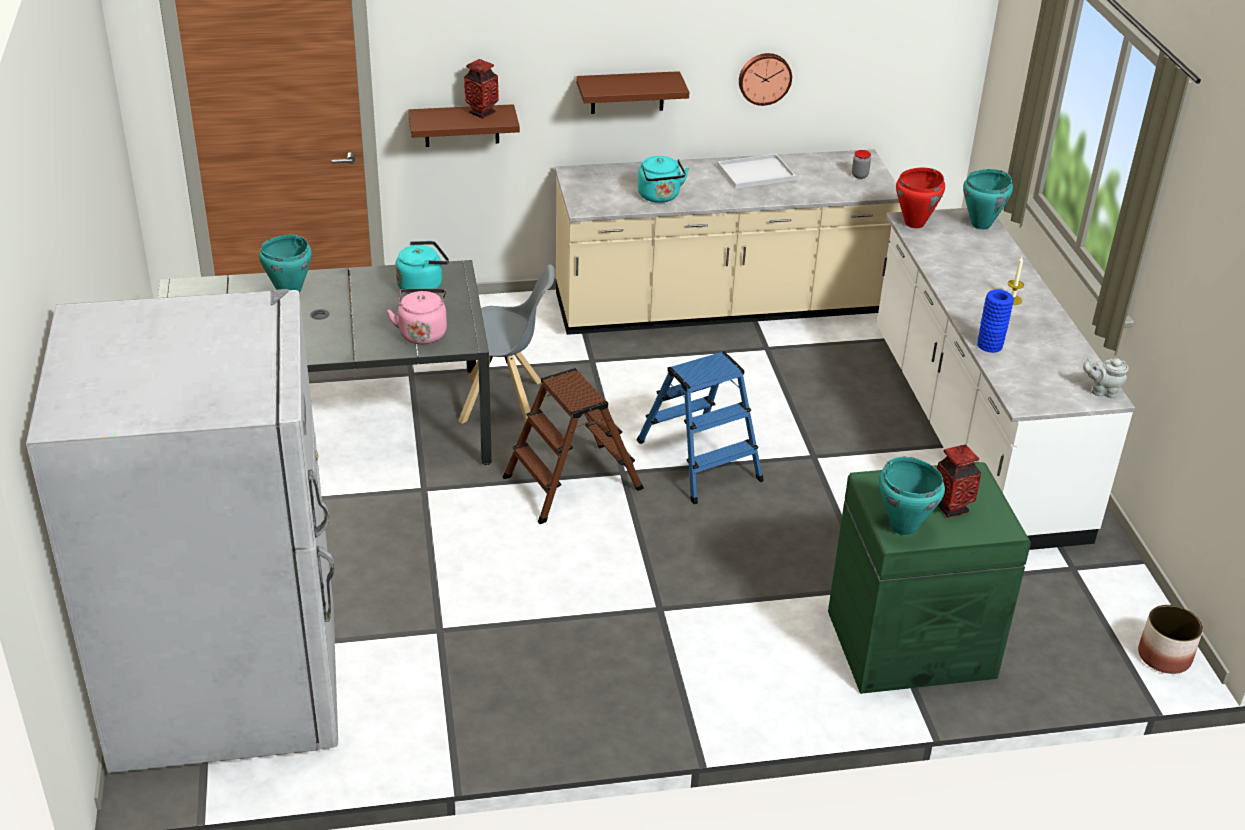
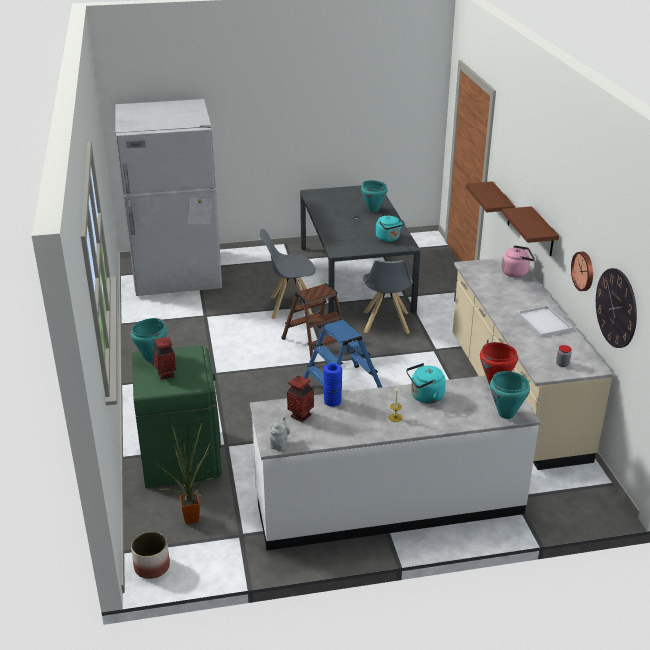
camera: 90 degrees right, 5 degrees down
(422, 333) = (344, 241): pink kettle -> pink kettle (516, 272)
(424, 511) = (289, 307): none -> grey chair
(482, 113) = (497, 198): vase -> vase (300, 416)
(660, 197) = (492, 288): turquoise kettle -> turquoise kettle (425, 397)
(857, 75) = (616, 308): none -> wall clock
(1053, 617) = (194, 518): none -> potted plant

